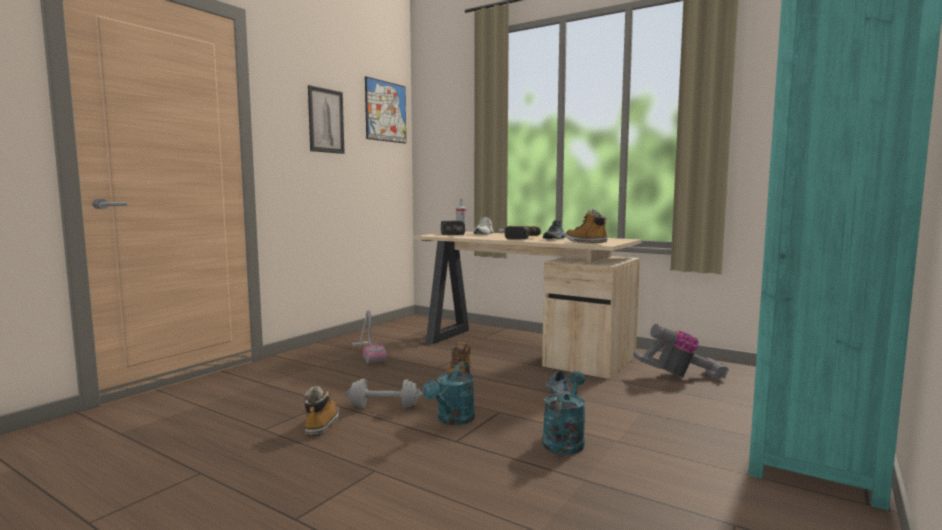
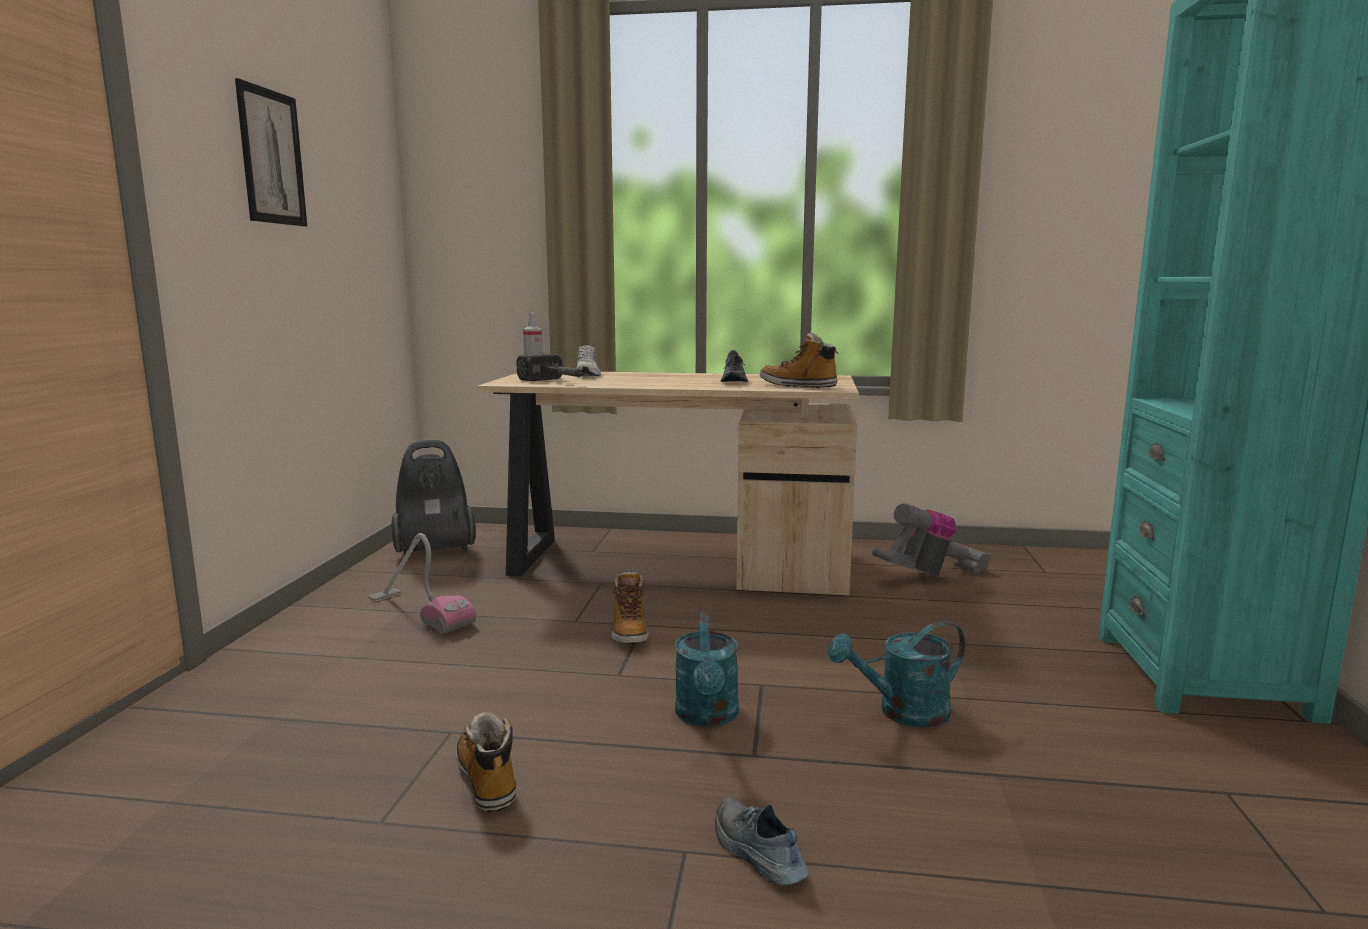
camera: 25 degrees left, 5 degrees up
(384, 407) = (567, 717): grey dumbbell -> none
(386, 111) = (362, 143): picture -> none
(403, 328) = (434, 551): none -> vacuum cleaner
(514, 238) = (666, 383): power drill -> none
(557, 391) = (803, 630): shoe -> shoe (756, 853)
(565, 440) = (902, 713): turquoise watering can -> turquoise watering can turned 105 degrees counterclockwise

